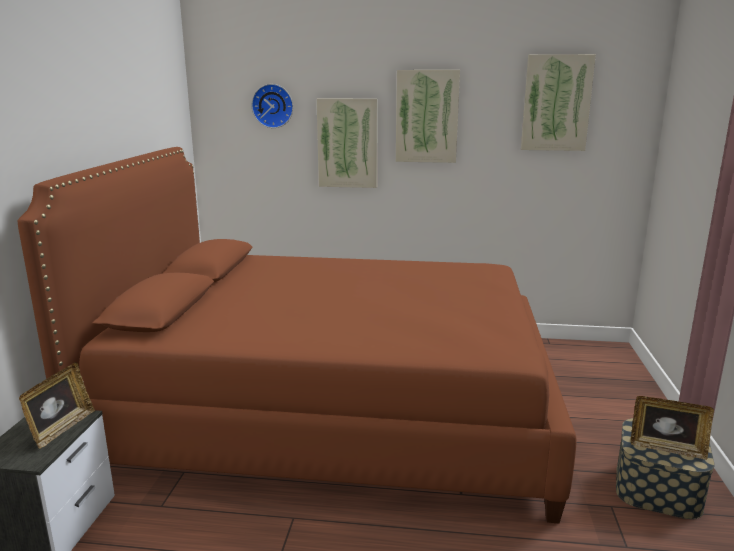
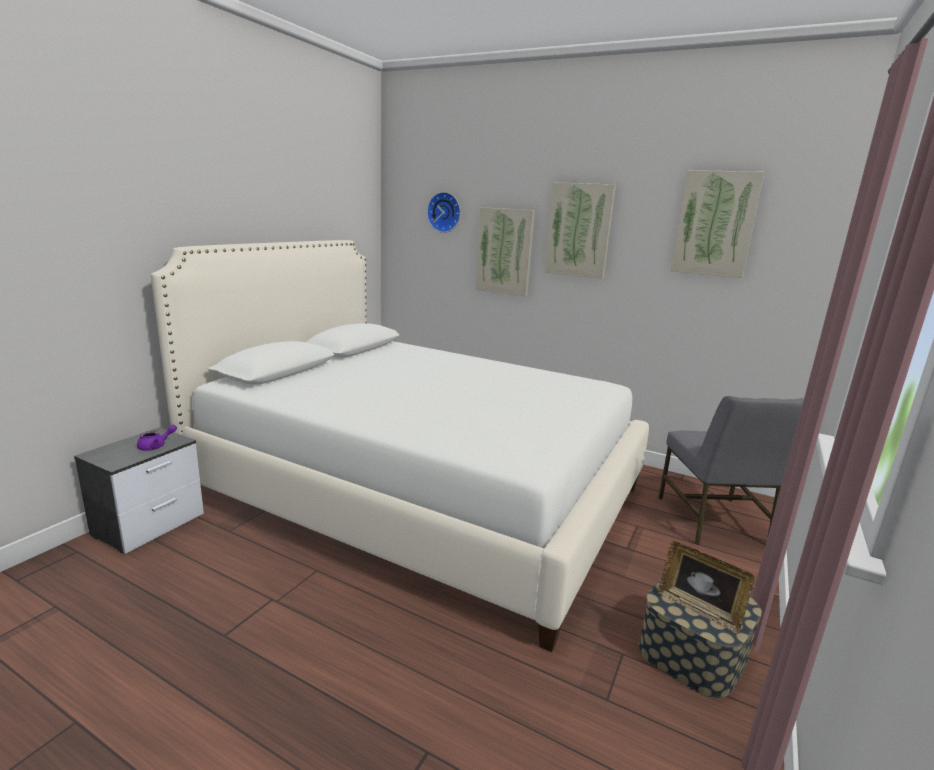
camera: 20 degrees right, 0 degrees up
(61, 429) = (156, 446): picture frame -> purple teapot
(332, 410) = (421, 491): brown bed -> white bed
(598, 375) = (713, 521): none -> grey chair

